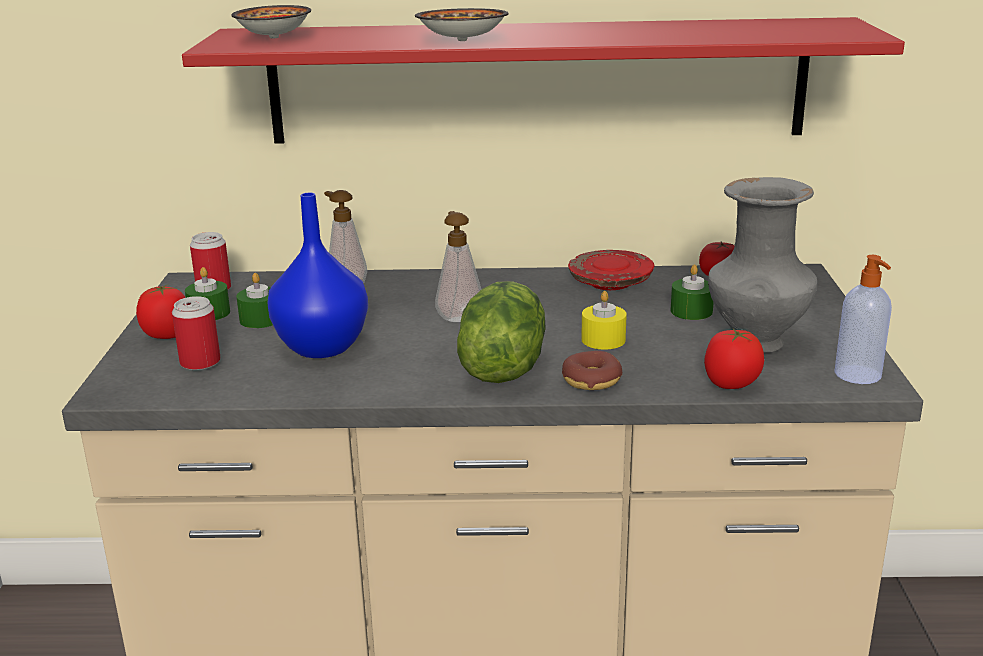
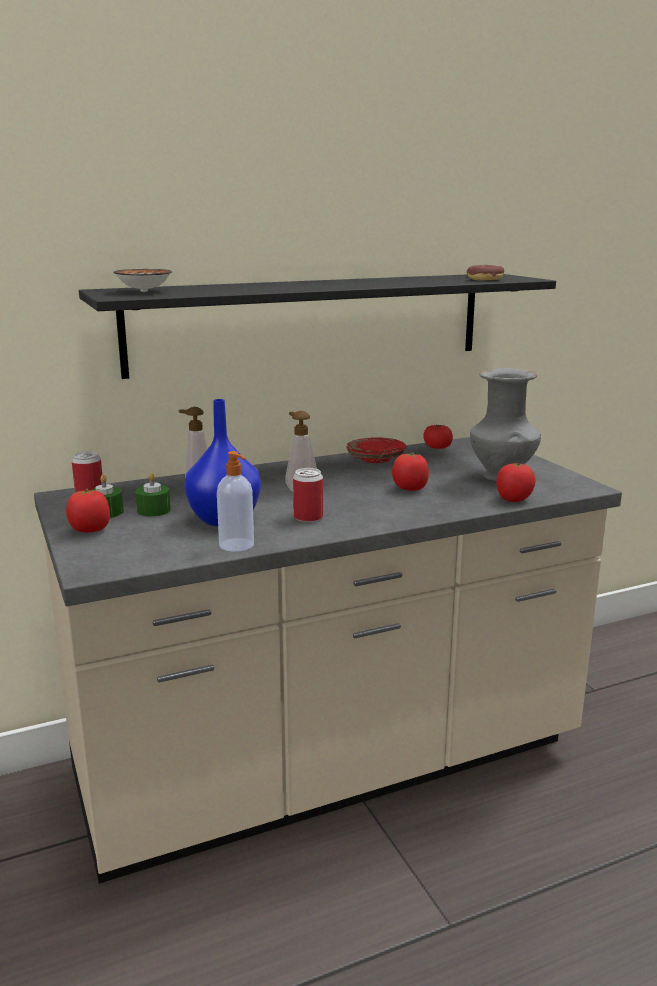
camera: 25 degrees left, 5 degrees down
(200, 363) = (141, 542): can -> can (308, 517)
(464, 40) = (292, 288): bowl -> none
(501, 367) = (364, 512): lettuce -> none
(536, 81) = (310, 322): red shelf -> black shelf
(591, 380) = (430, 510): donut -> donut (485, 279)
(603, 340) = (410, 488): yellow candle -> tomato
(691, 311) = (444, 467): green candle -> none
(858, 375) = (576, 485): soap dispenser -> soap dispenser (237, 545)

